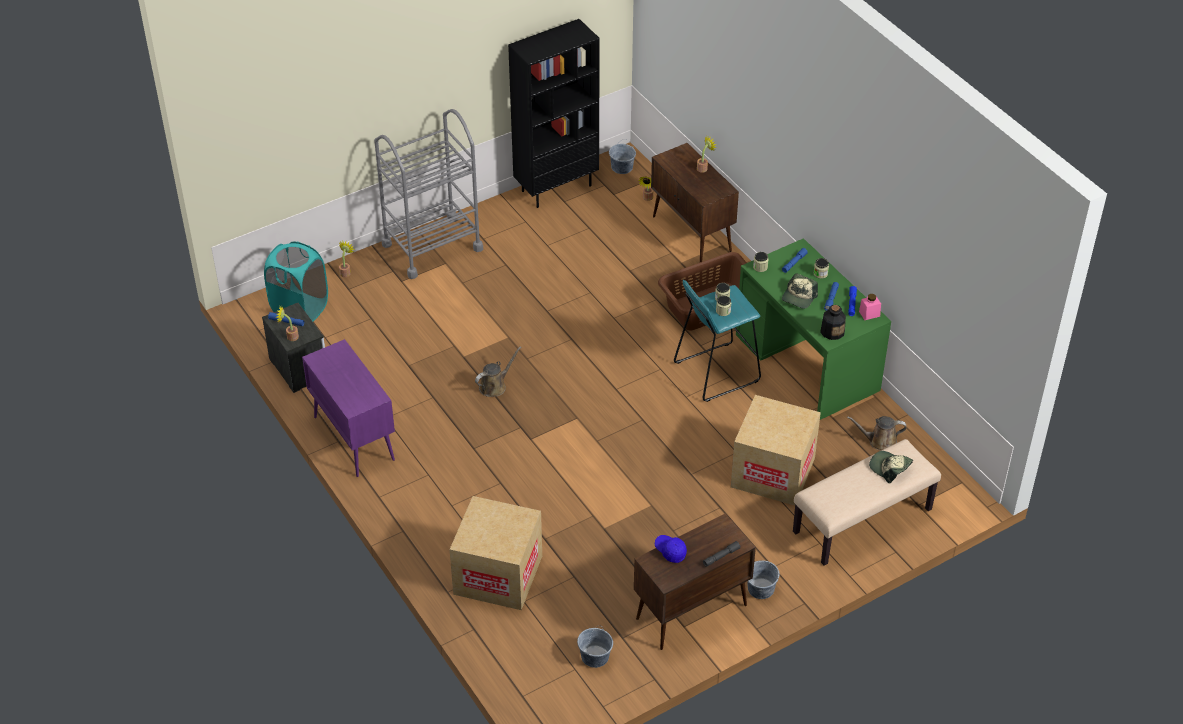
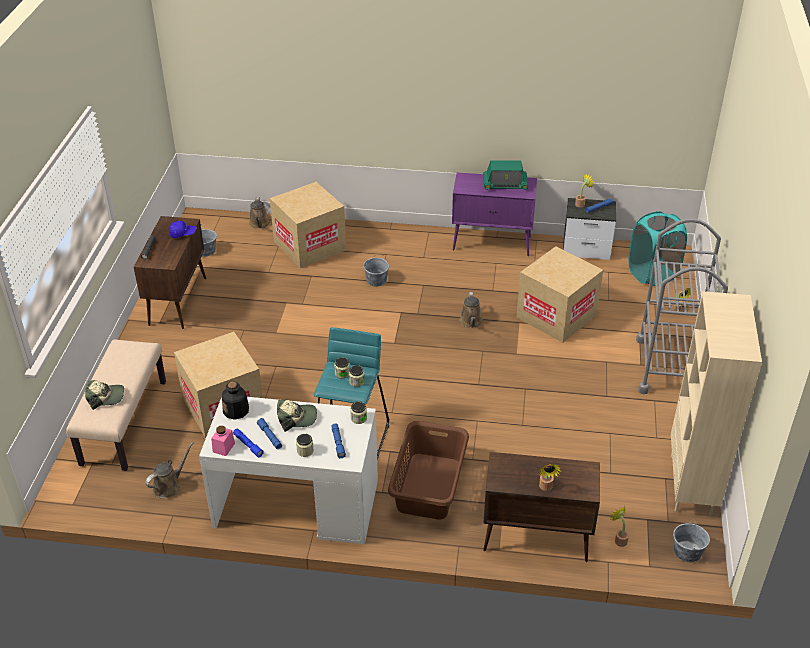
camera: 130 degrees right, 5 degrees down
(338, 371) = (505, 184): none -> radio
(429, 338) = (556, 316): none -> cardboard box
(502, 648) = (259, 224): none -> brown watering can
(556, 187) = (692, 485): black bookcase -> beige bookcase
(760, 588) = (150, 339): grey bucket -> grey bucket (376, 280)
(799, 297) = (296, 418): cap -> cap turned 105 degrees clockwise
(807, 362) = (296, 503): green desk -> white desk

